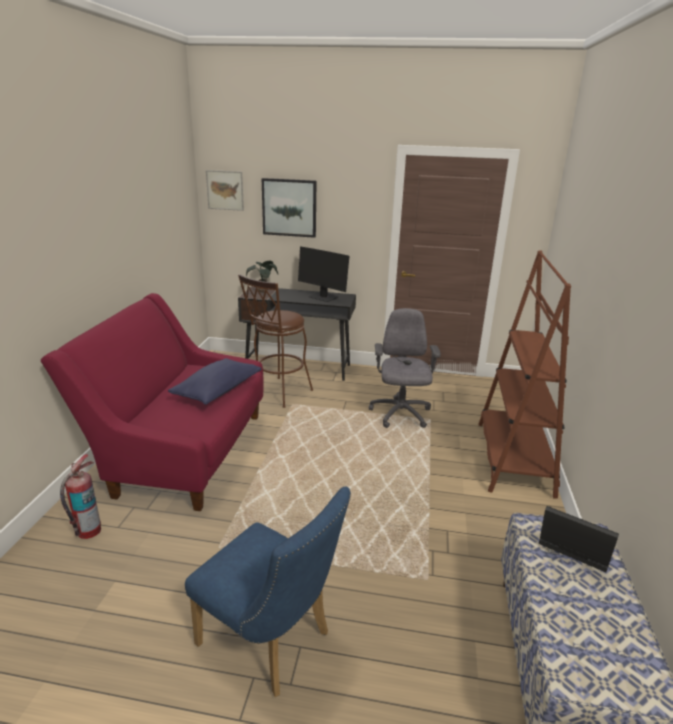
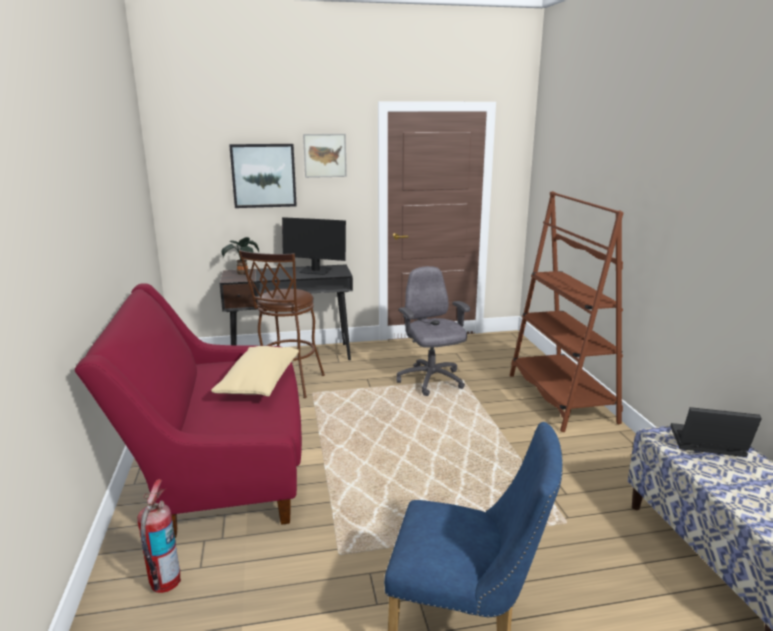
camera: 20 degrees left, 5 degrees down
(217, 391) = (259, 383): blue pillow -> beige pillow
(225, 190) = (183, 161): picture -> picture (325, 155)

